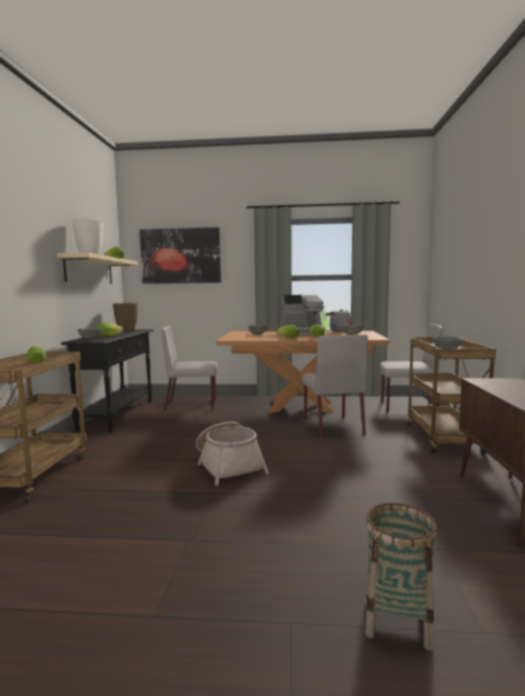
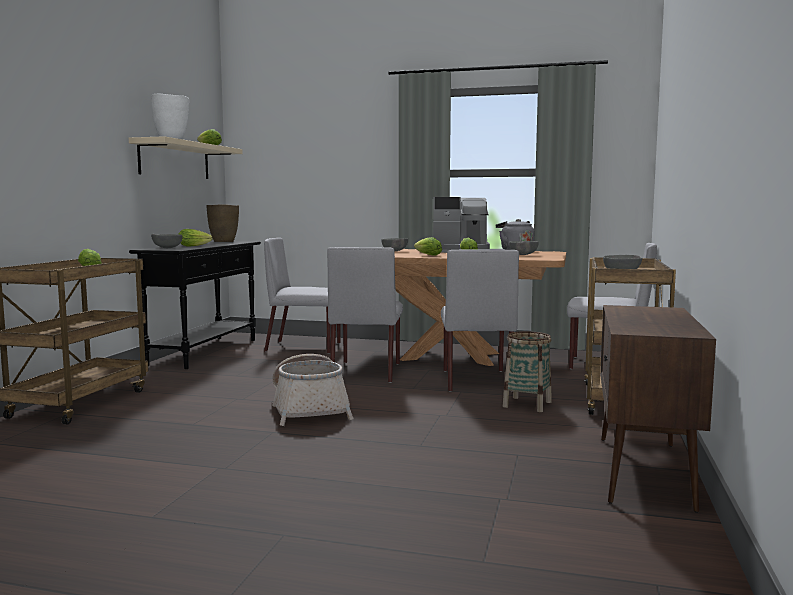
camera: 10 degrees right, 0 degrees up
(180, 256) = (301, 142): picture -> none
(250, 424) = (366, 371): none -> grey chair
(397, 619) = (399, 543): basket -> basket (527, 404)

